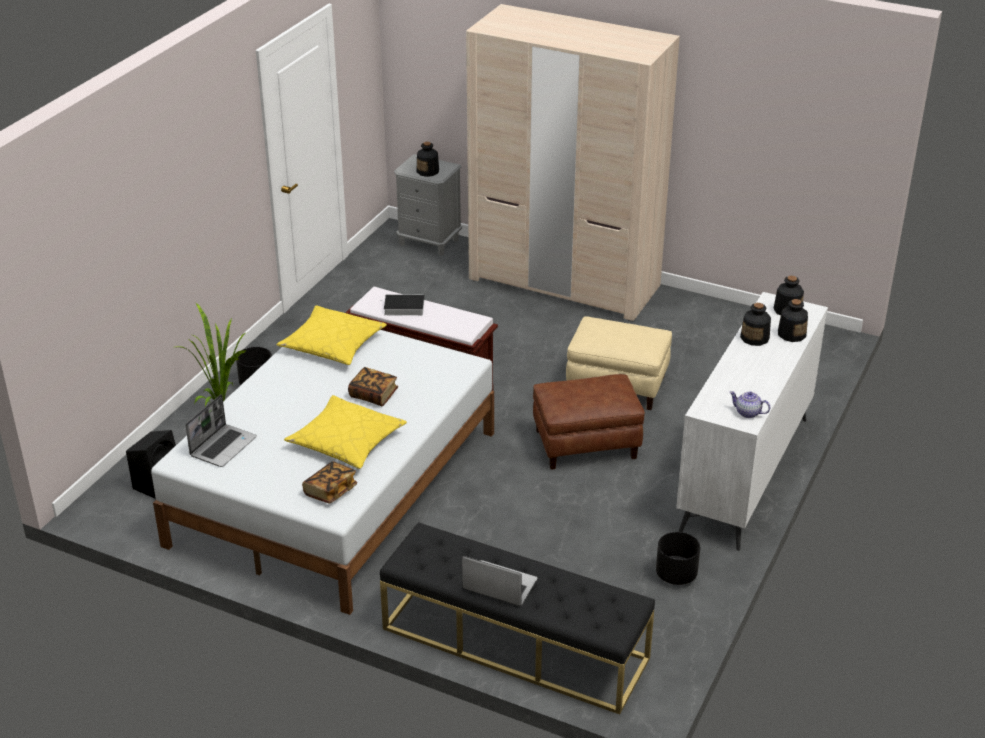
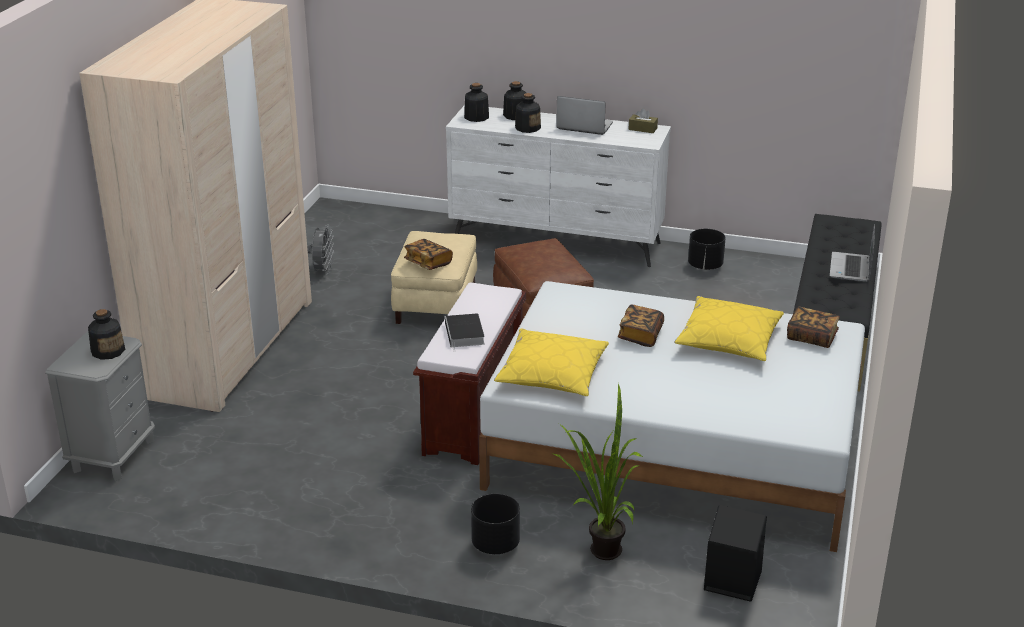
camera: 100 degrees left, 5 degrees down
(223, 446) = (781, 411): laptop -> laptop (583, 126)
(592, 331) = (428, 263): none -> book
(691, 328) = (323, 271): none -> grey fan
(747, 413) = (642, 129): teapot -> brown tissue box

